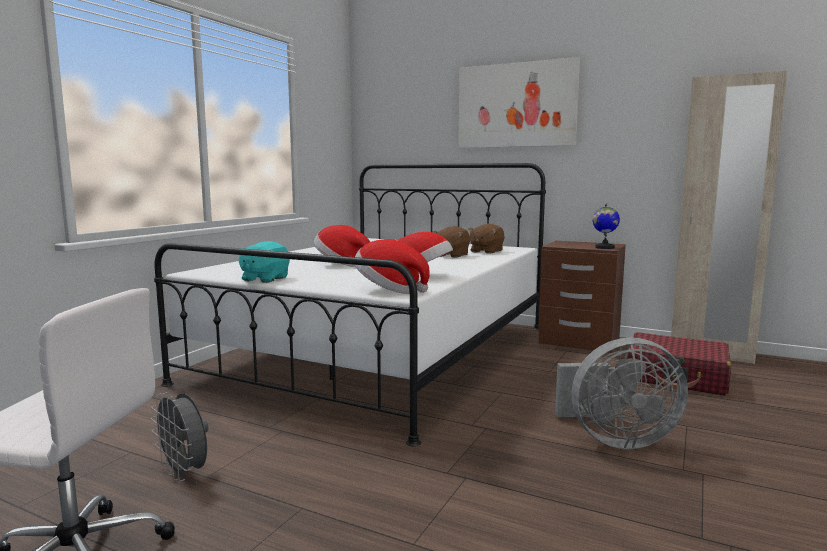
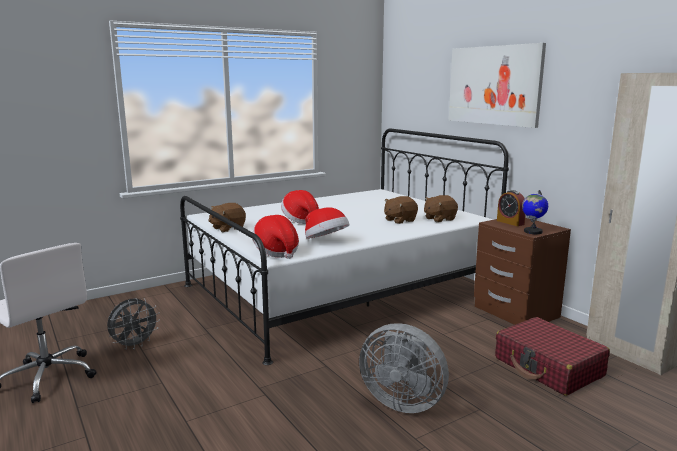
camera: 30 degrees right, 5 degrees up
(185, 473) = (135, 345): grey fan -> grey fan turned 120 degrees counterclockwise
(264, 279) = (227, 228): turquoise plush toy -> brown plush toy
(568, 244) = (510, 222): none -> alarm clock

